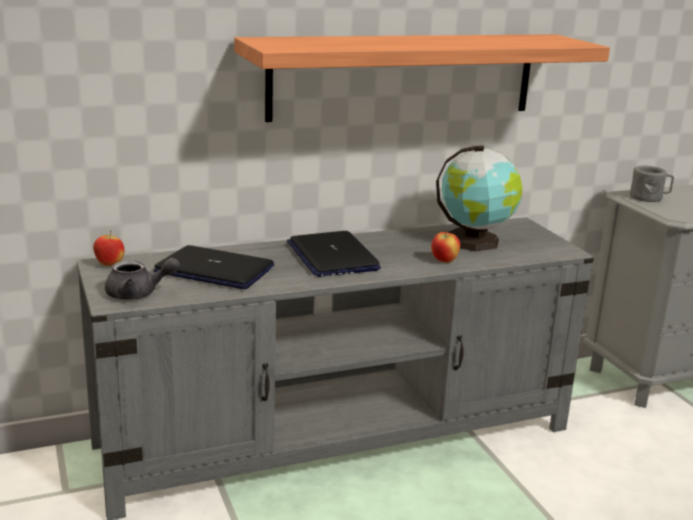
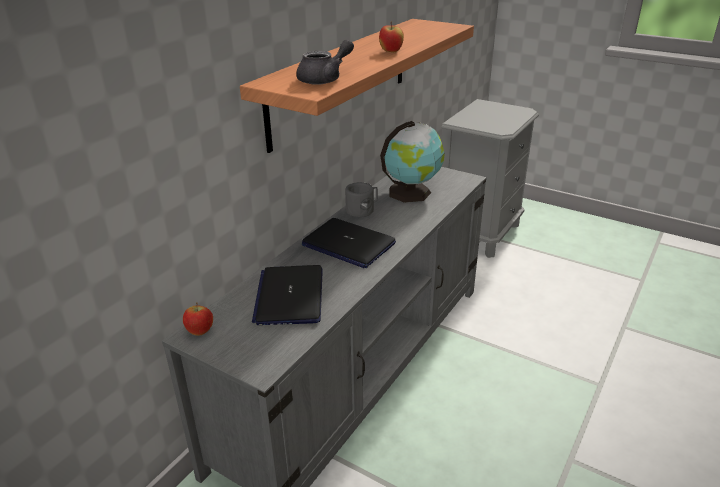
camera: 35 degrees left, 10 degrees up
(138, 294) = (269, 350): grey teapot -> grey teapot (325, 79)
(215, 270) = (290, 296): laptop -> laptop turned 75 degrees counterclockwise
(444, 261) = (419, 217): apple -> apple (391, 52)
(649, 198) = (469, 121): grey mug -> grey mug (362, 210)

